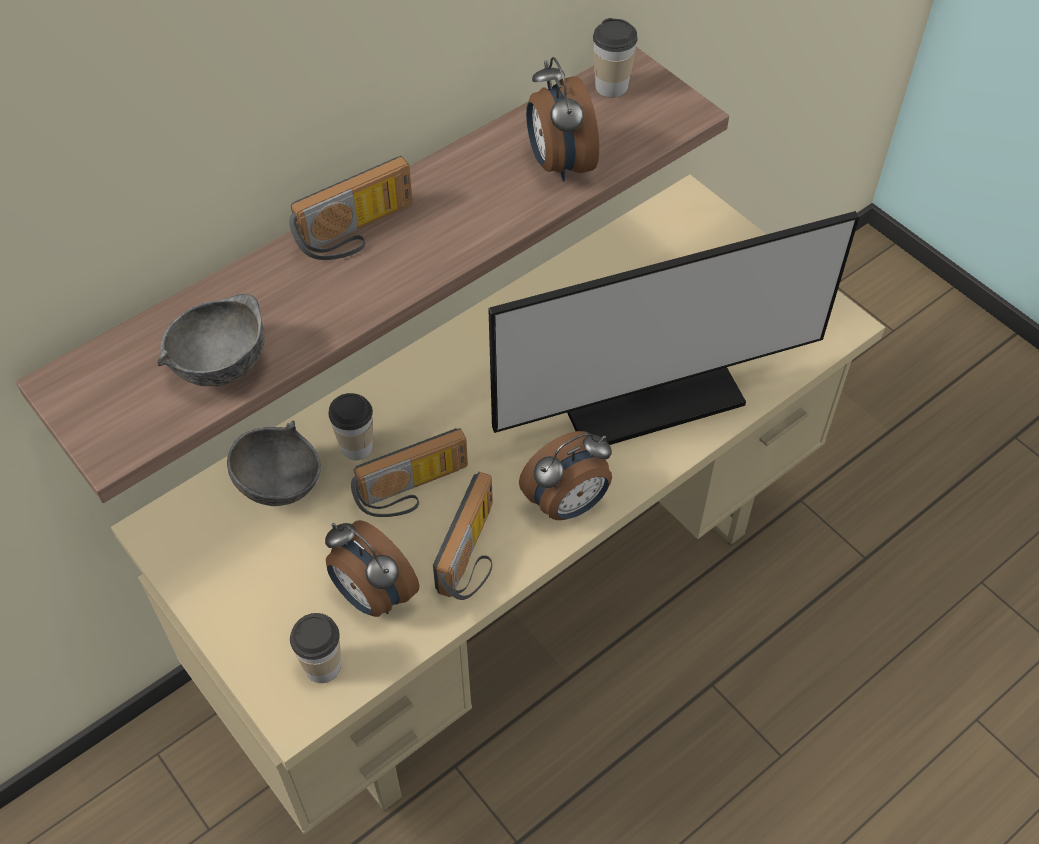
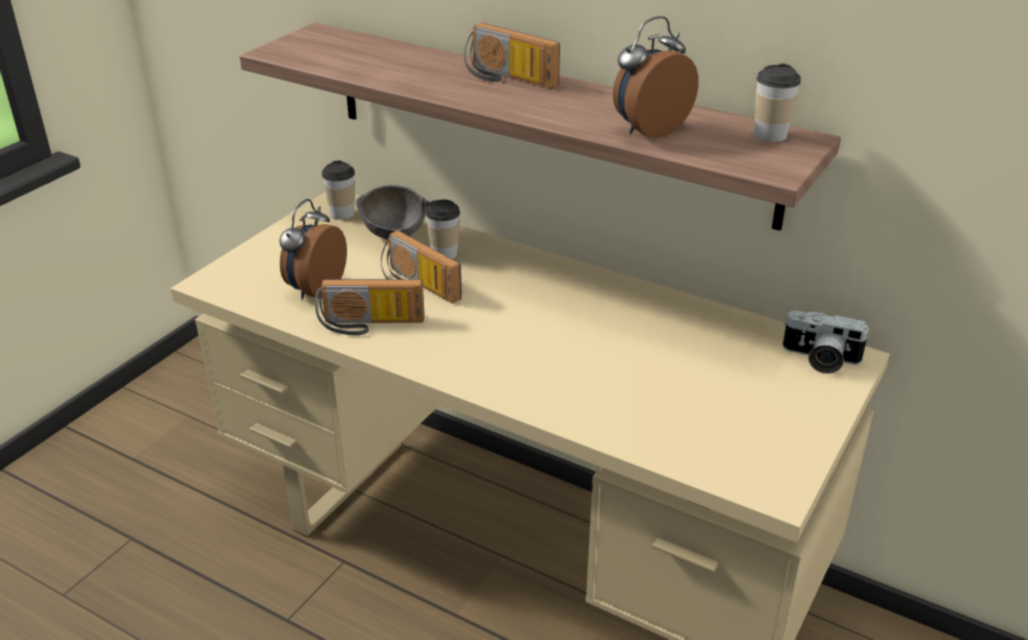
camera: 70 degrees right, 20 degrees down
(219, 364) = (355, 63): grey bowl -> none
(323, 666) = (249, 284): cup -> cup (342, 213)
(568, 504) = (441, 359): alarm clock -> none
(650, 398) = (584, 381): monitor -> none
(682, 221) = (820, 359): none -> camera

